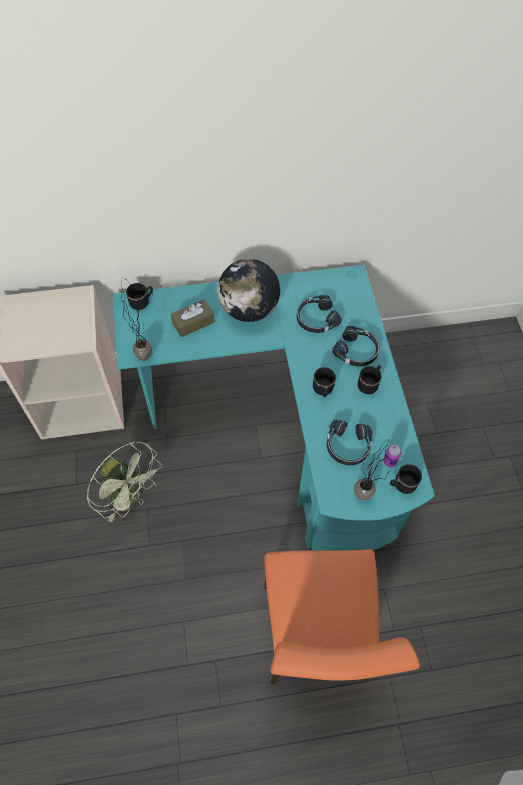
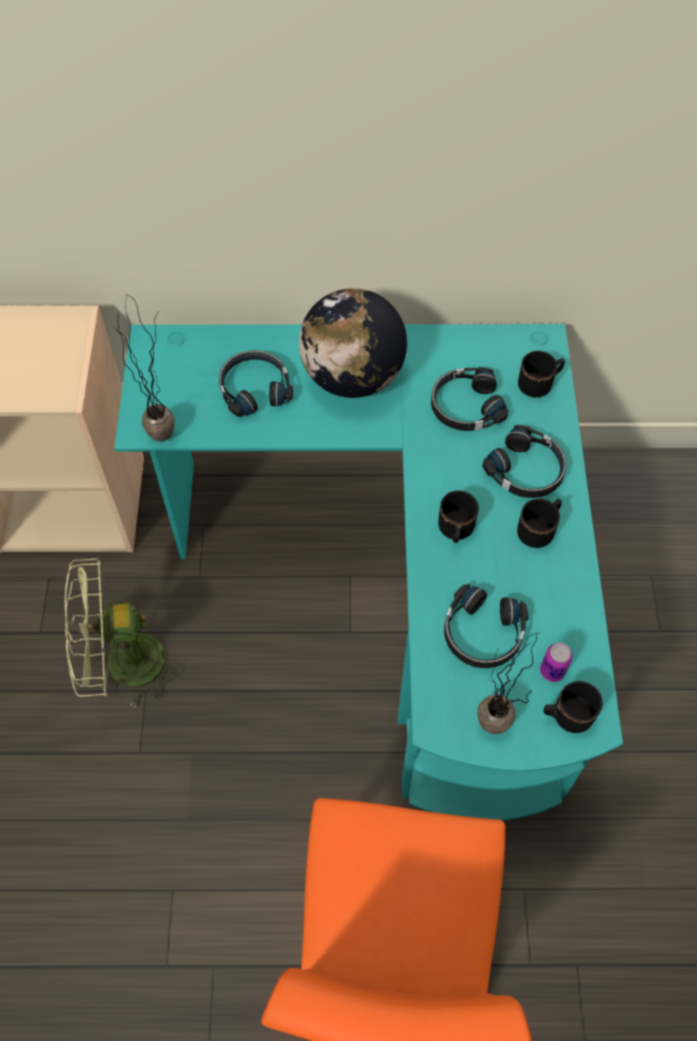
camera: 10 degrees right, 0 degrees up
(130, 496) = (123, 665): green fan -> green fan turned 120 degrees clockwise
(142, 302) = (176, 343): black mug -> black mug (539, 384)
(193, 323) = (254, 388): brown tissue box -> black headphones

